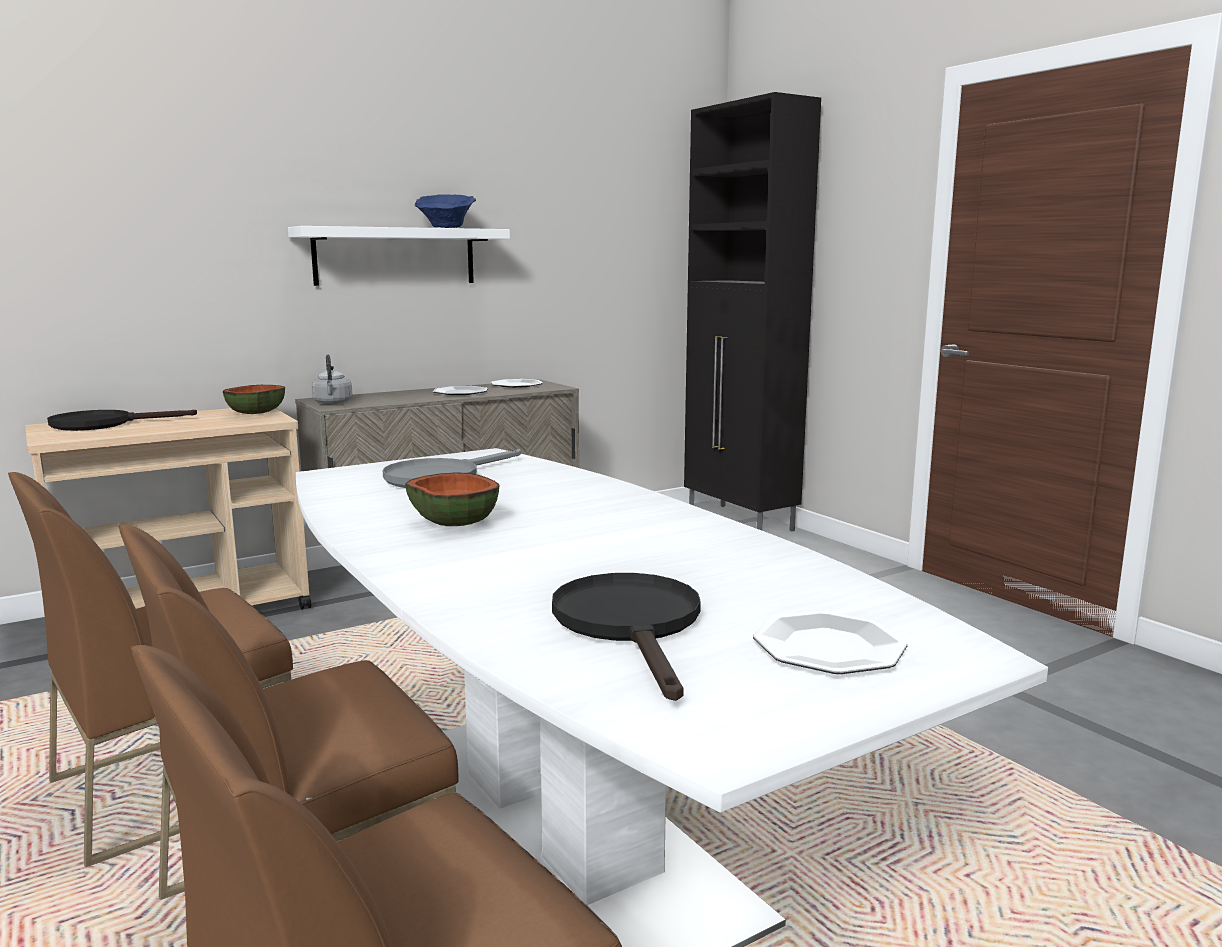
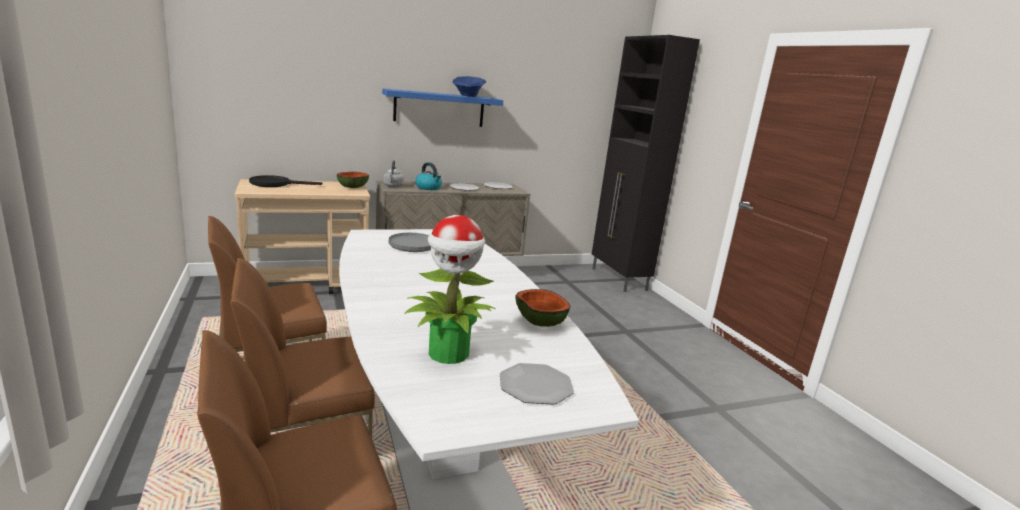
camera: 10 degrees right, 5 degrees up
(395, 256) = (439, 108): white shelf -> blue shelf
(398, 398) = (428, 188): none -> kettle
(452, 523) = (405, 275): bowl -> bowl (539, 322)
(632, 626) = (449, 354): black frying pan -> potted plant

